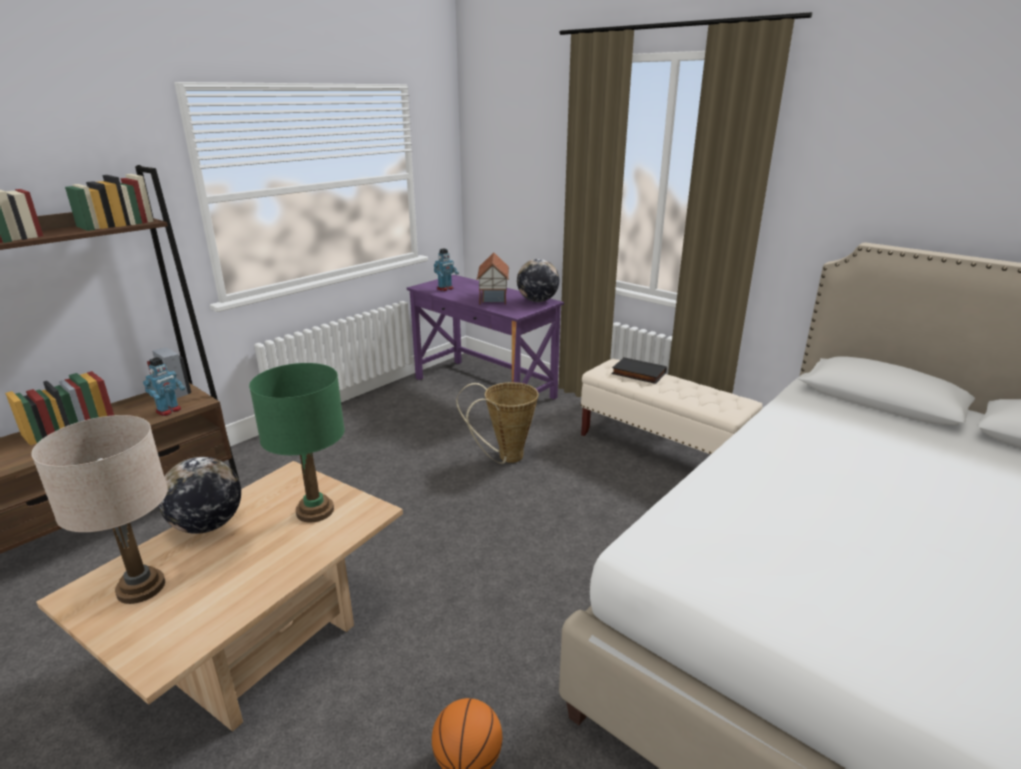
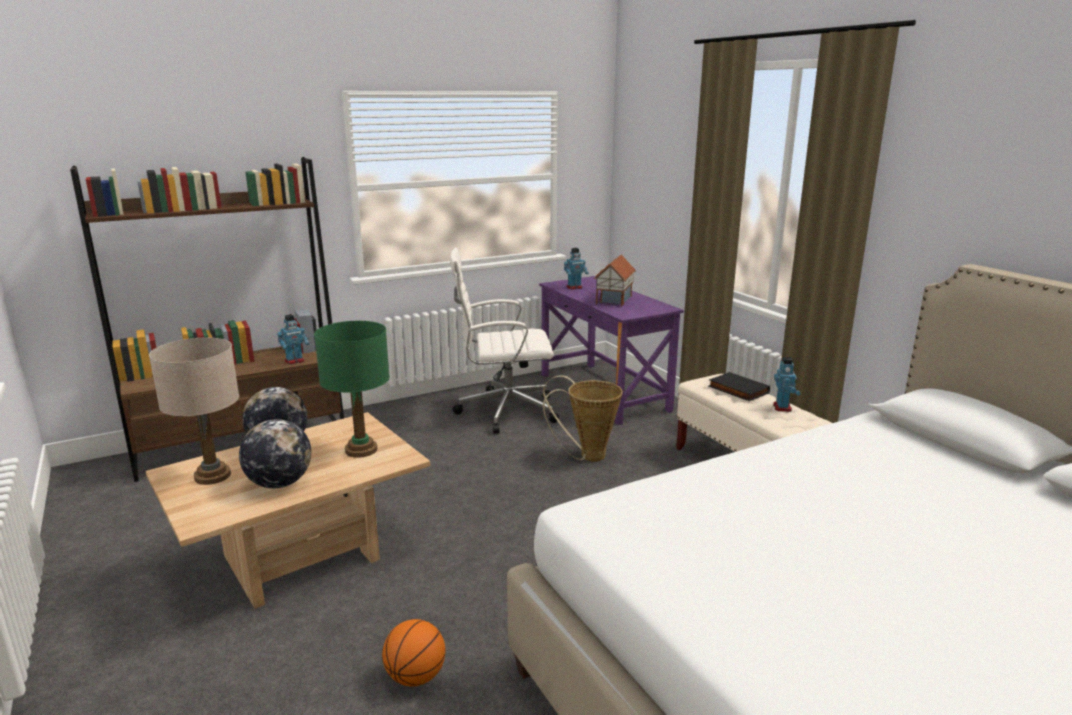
camera: 20 degrees right, 5 degrees down
(399, 423) = (504, 411): none -> white office chair
(537, 301) = (656, 306): globe -> globe (279, 483)
(686, 386) = (782, 408): none -> toy robot

